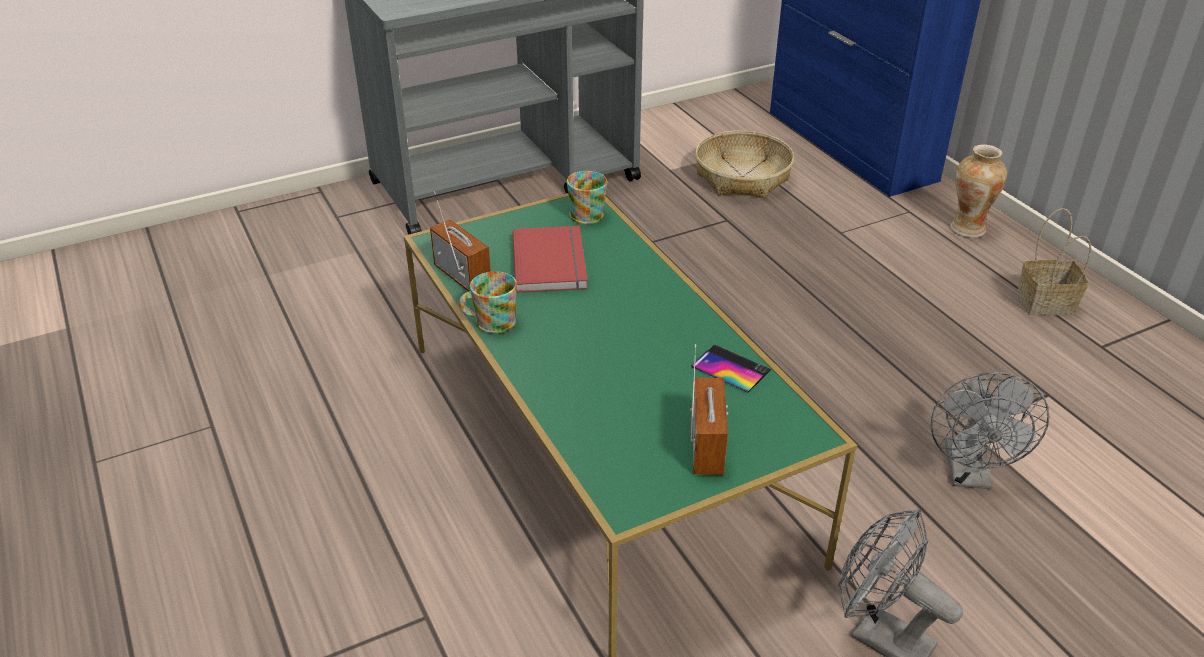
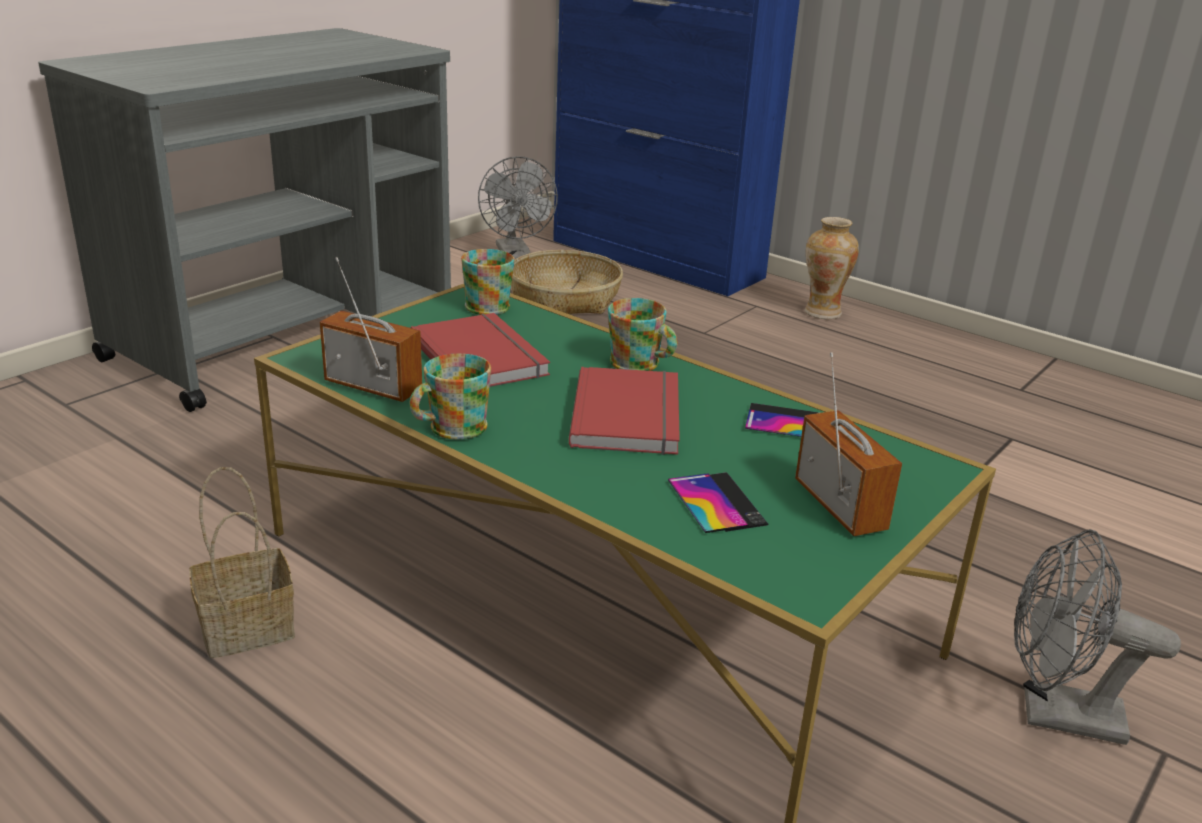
camera: 25 degrees left, 10 degrees down
(619, 337) = (631, 415): none -> red book
(622, 423) = (716, 503): none -> phone
(660, 292) = (640, 365): none -> mug
(969, 474) = (1004, 526): grey fan -> grey fan (516, 255)
(1044, 304) = (942, 363): basket -> basket (244, 631)

